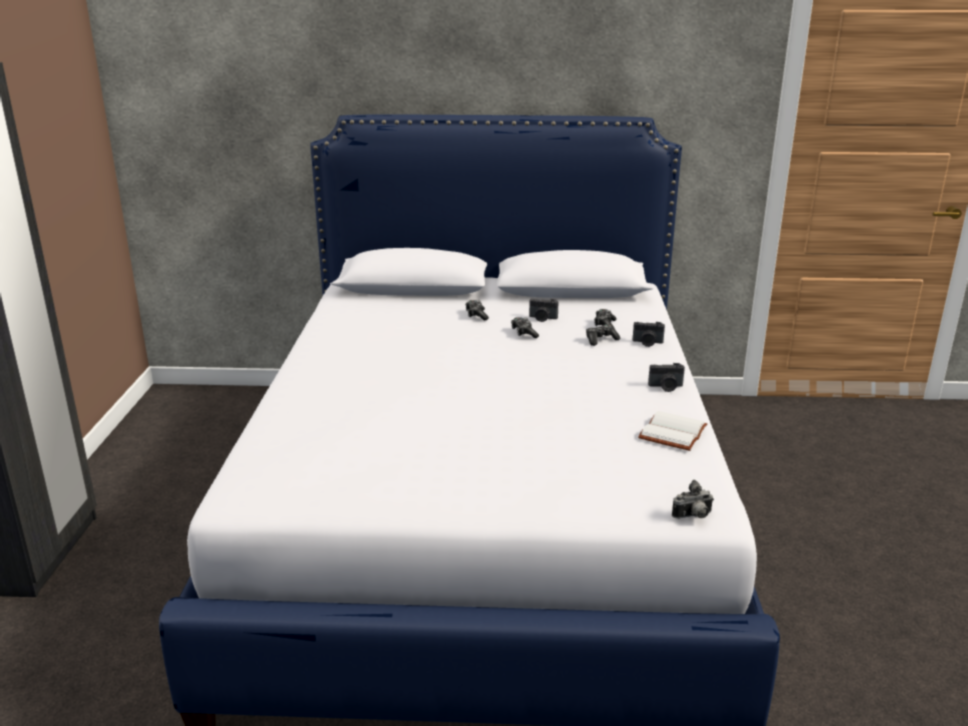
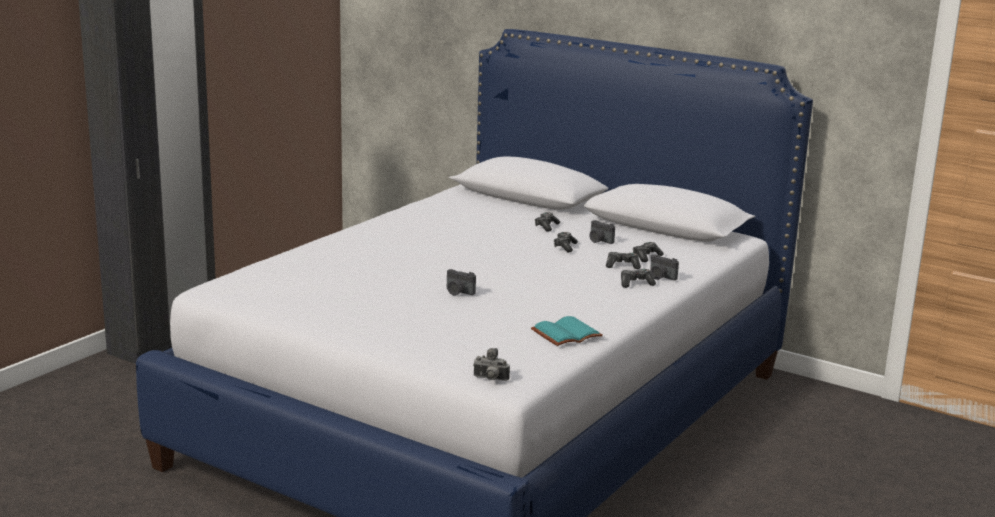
camera: 30 degrees right, 5 degrees down
(639, 356) = (636, 283): none -> game controller
(666, 387) = (617, 307): camera -> camera (458, 292)
(674, 434) = (566, 335): white book -> turquoise book

